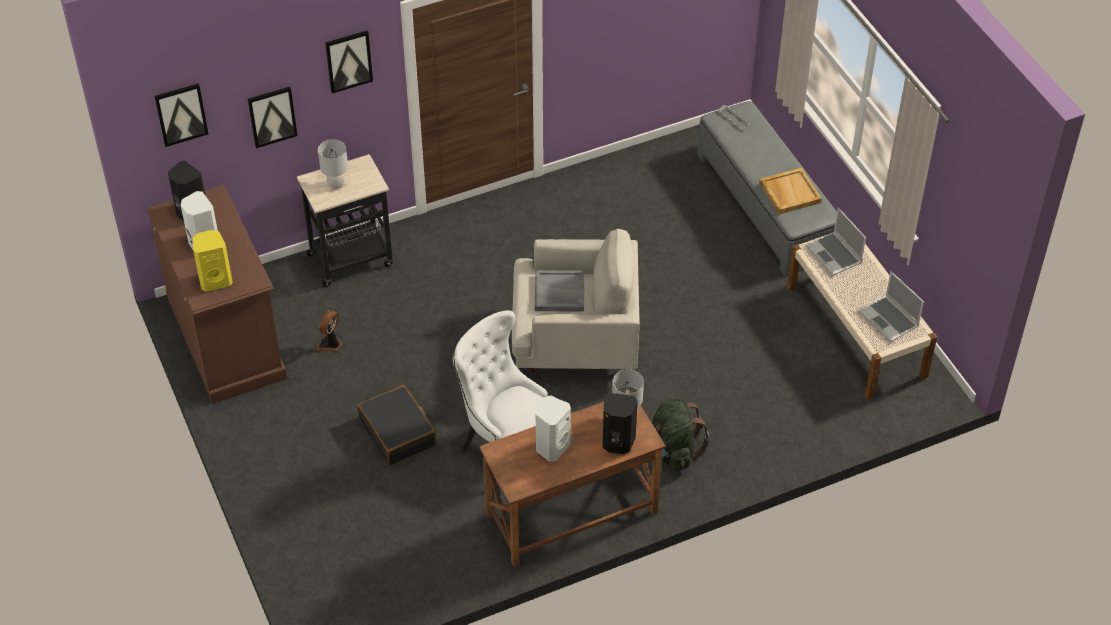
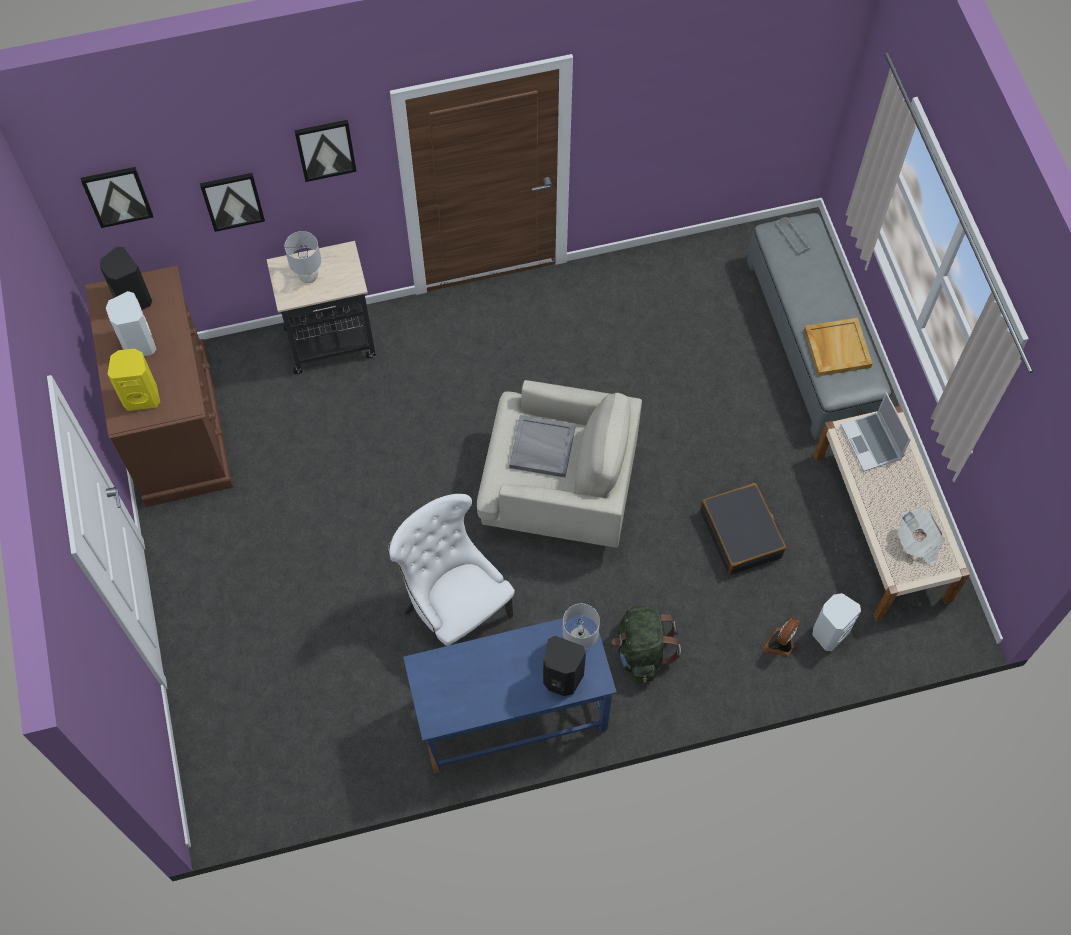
camera: 10 degrees right, 15 degrees up
(330, 344) = (288, 450): fan -> fan (780, 644)
(398, 432) = (340, 577): black suitcase -> black suitcase (741, 534)
(551, 447) = (485, 672): white speaker -> white speaker (829, 632)
(571, 513) = (511, 715): brown desk -> blue desk
(889, 320) = (918, 542): laptop -> newspaper

